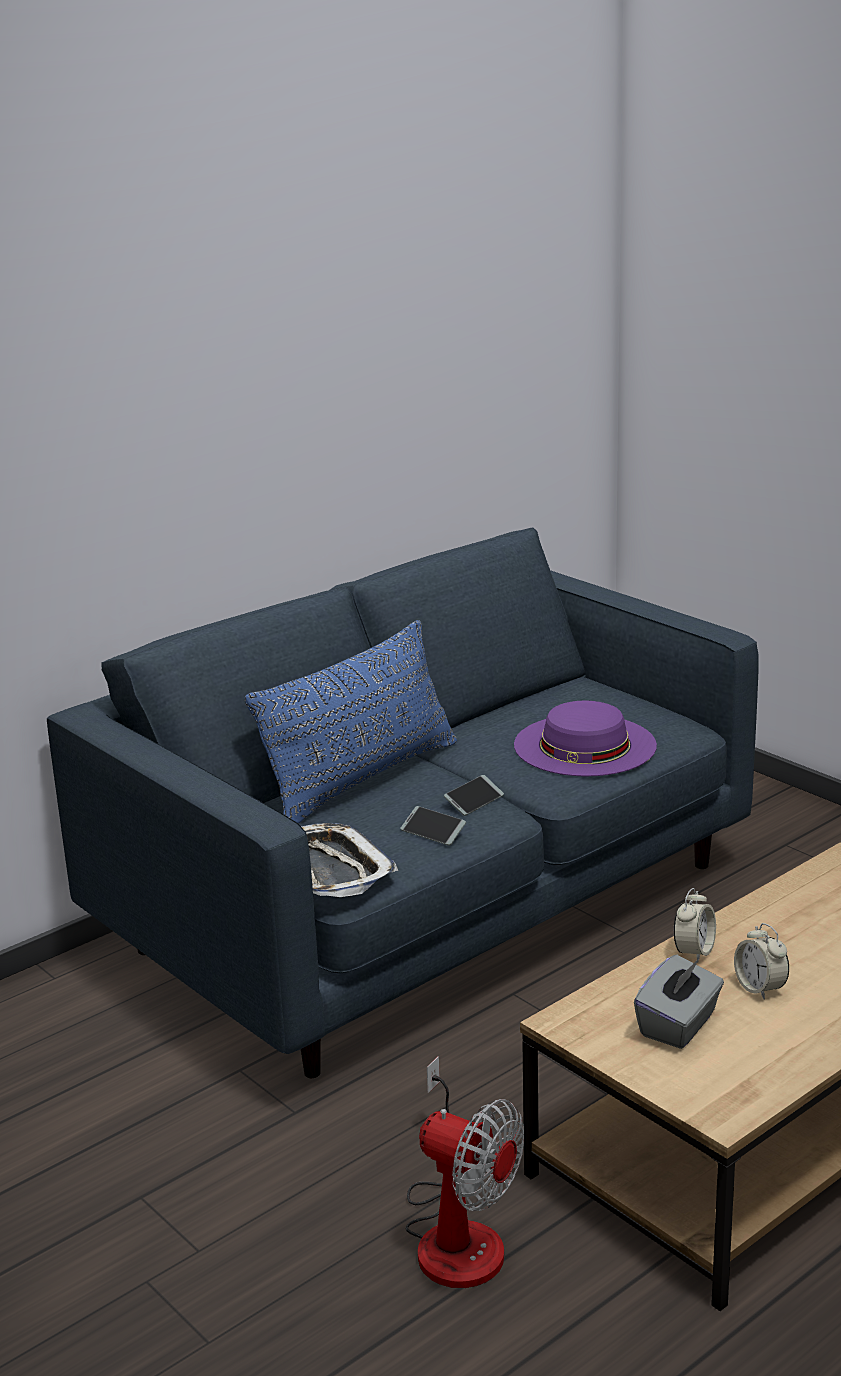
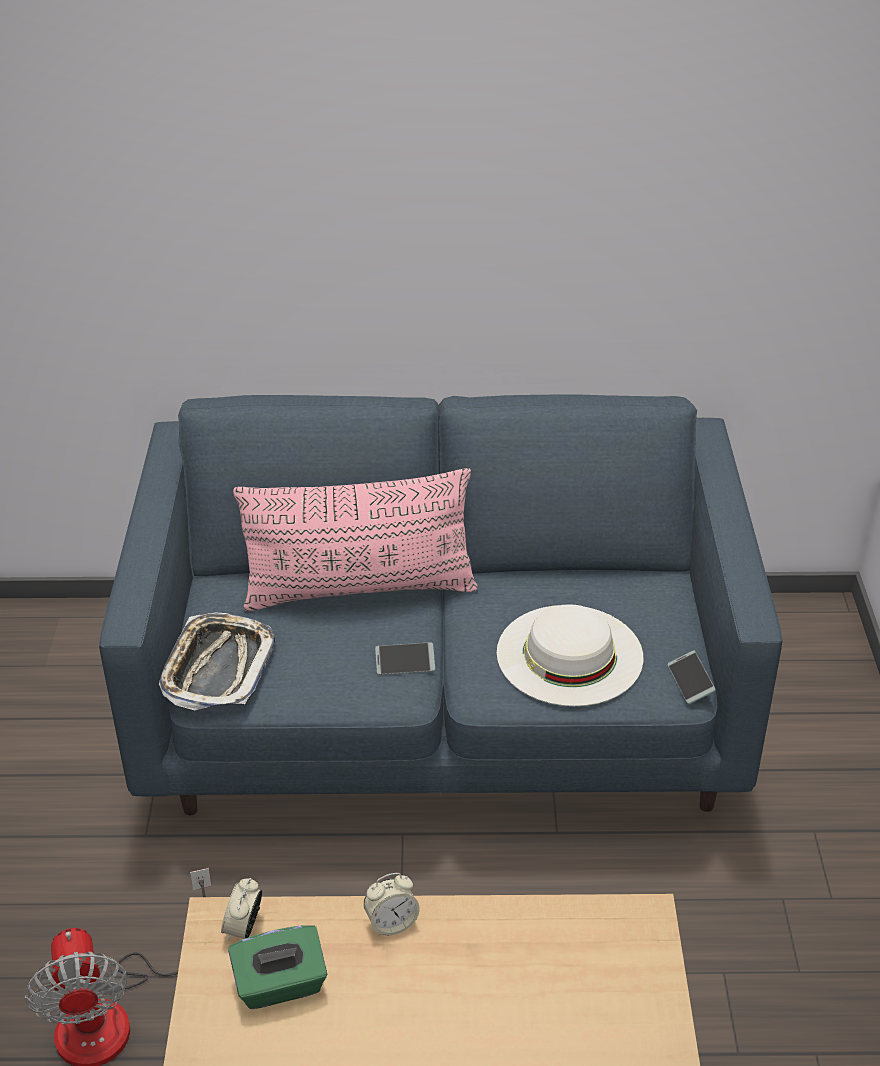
camera: 40 degrees right, 15 degrees up
(361, 779) = (360, 589): blue pillow -> pink pillow
(433, 832) = (333, 677): phone -> phone (690, 682)
(585, 745) = (569, 655): purple hat -> white hat
(679, 1025) = (280, 985): grey tissue box -> green tissue box
(760, 988) = (386, 997): alarm clock -> alarm clock (244, 927)

